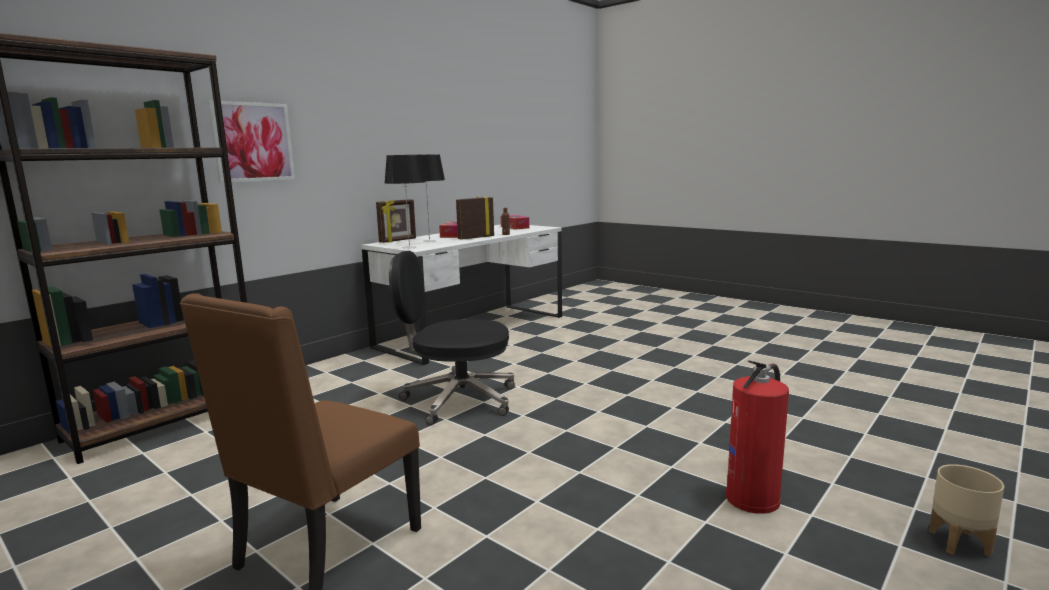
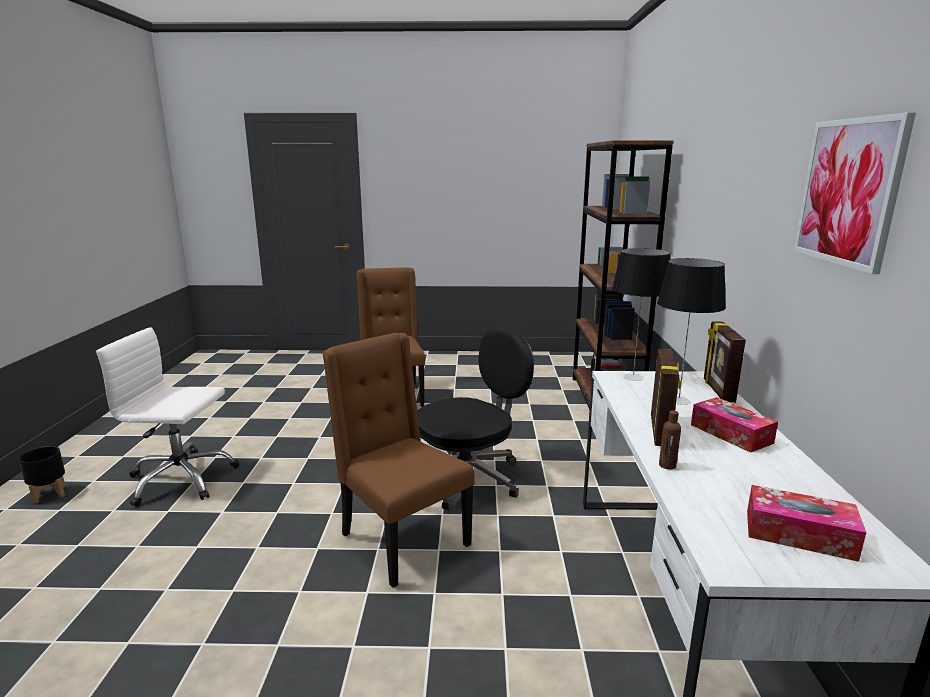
camera: 140 degrees right, 5 degrees up
(253, 142) = (692, 215): picture -> picture (849, 192)
(565, 382) = (401, 540): none -> brown chair
(753, 498) = (181, 479): fire extinguisher -> white office chair
(960, 543) = (49, 494): beige planter -> black planter

